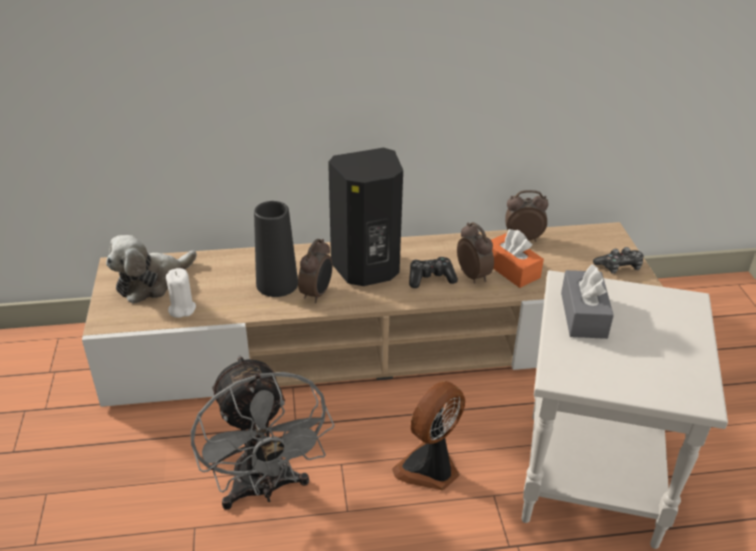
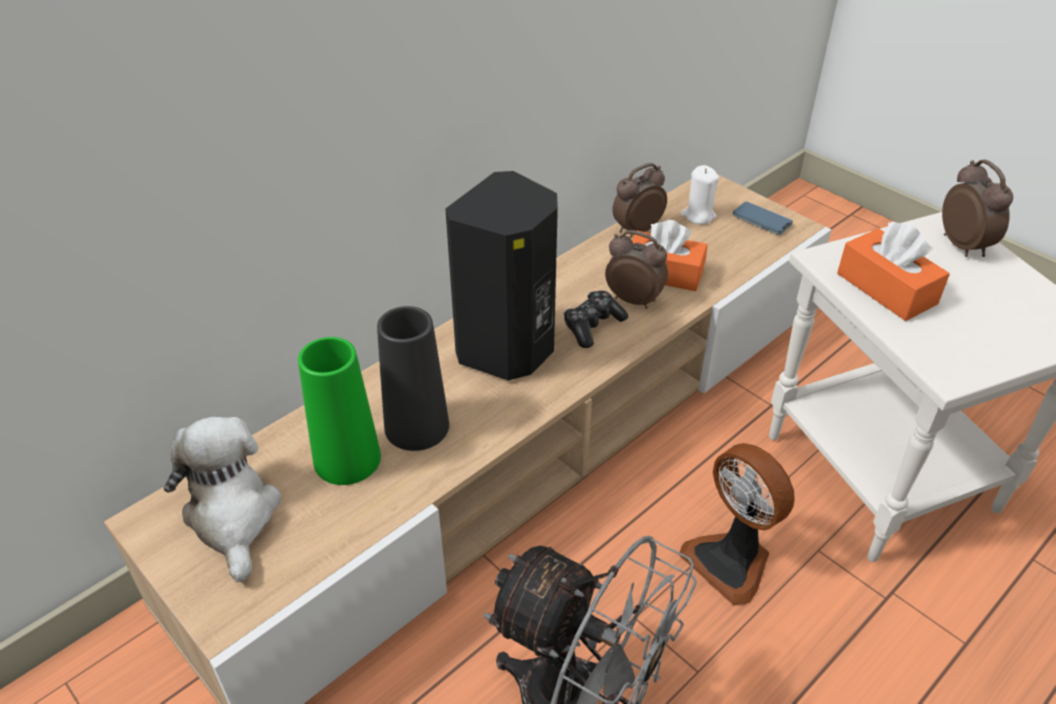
camera: 35 degrees left, 5 degrees up
(152, 282) = (232, 516): plush toy -> plush toy turned 150 degrees clockwise
(182, 309) = (322, 532): white candle -> white candle (698, 215)
(227, 282) = (347, 459): none -> green vase
(317, 293) = (482, 413): alarm clock -> alarm clock (964, 245)
(430, 469) = (731, 561): fan -> fan turned 45 degrees counterclockwise
(583, 315) = (886, 289): grey tissue box -> orange tissue box
(619, 267) = (761, 221): game controller -> phone

